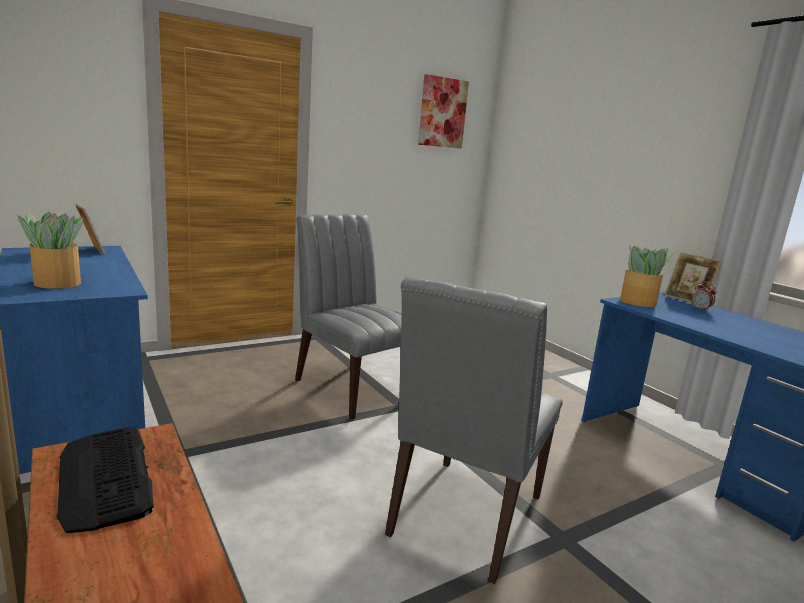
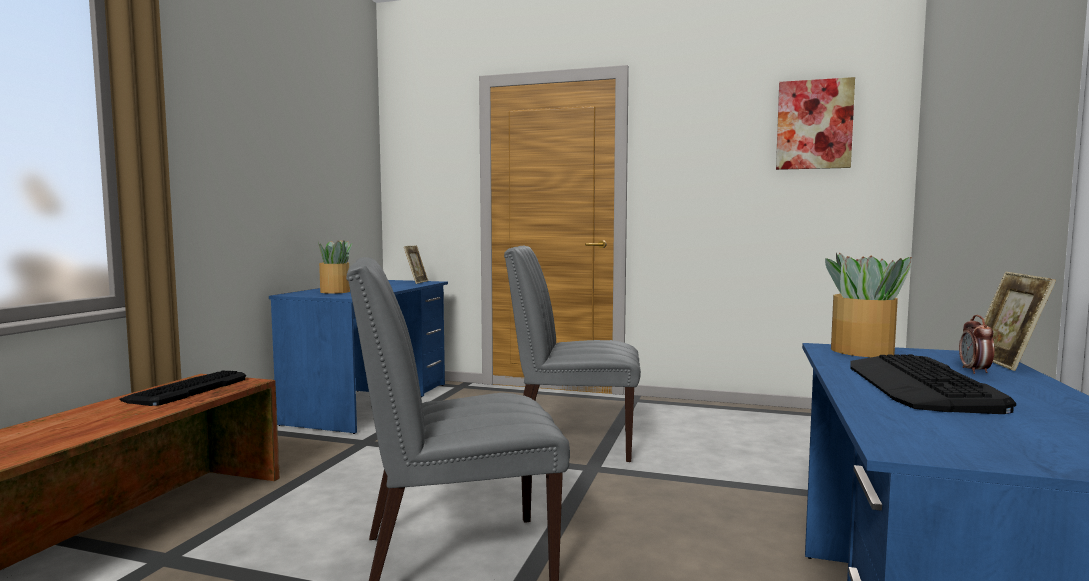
camera: 50 degrees right, 10 degrees down
(353, 390) = (573, 443): grey chair -> grey chair turned 90 degrees counterclockwise
(722, 325) = (919, 385): none -> keyboard

